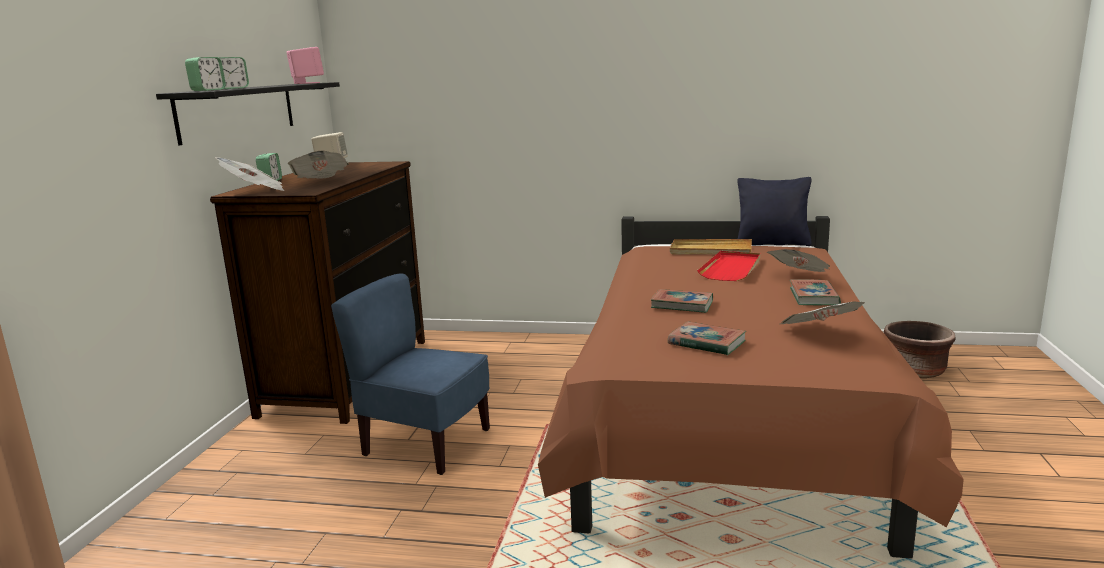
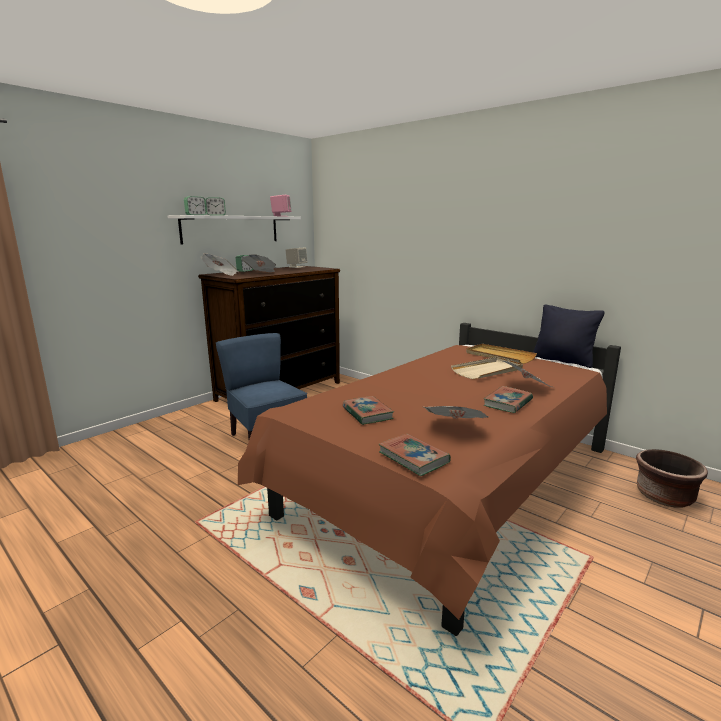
camera: 30 degrees right, 0 degrees up
(238, 111) = (231, 229): black shelf -> white shelf
(682, 305) = (404, 386): book -> book (413, 458)
(731, 269) = (487, 371): red tray -> beige tray

